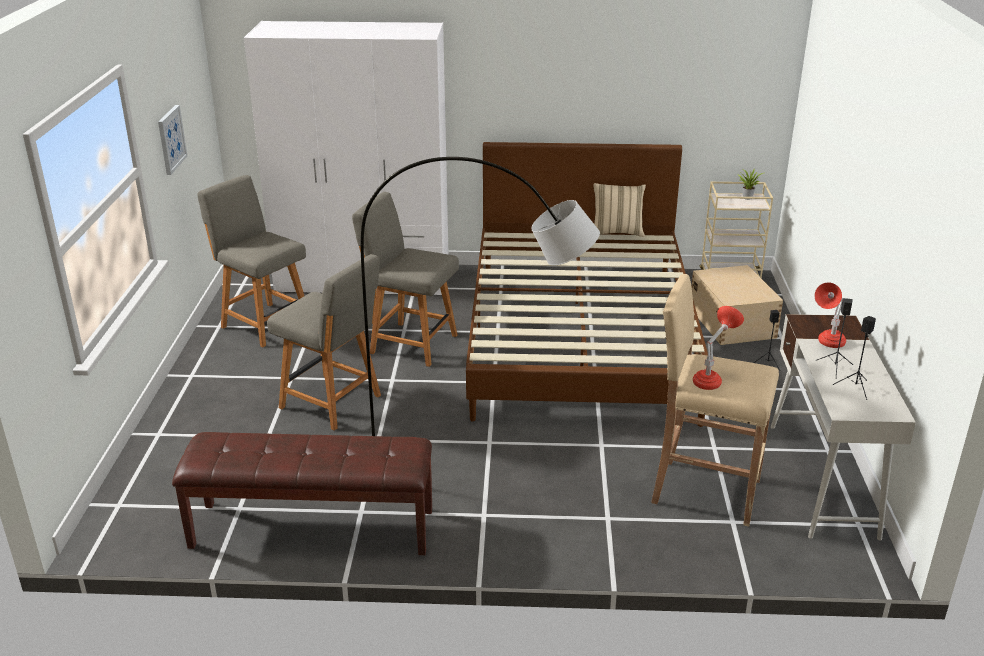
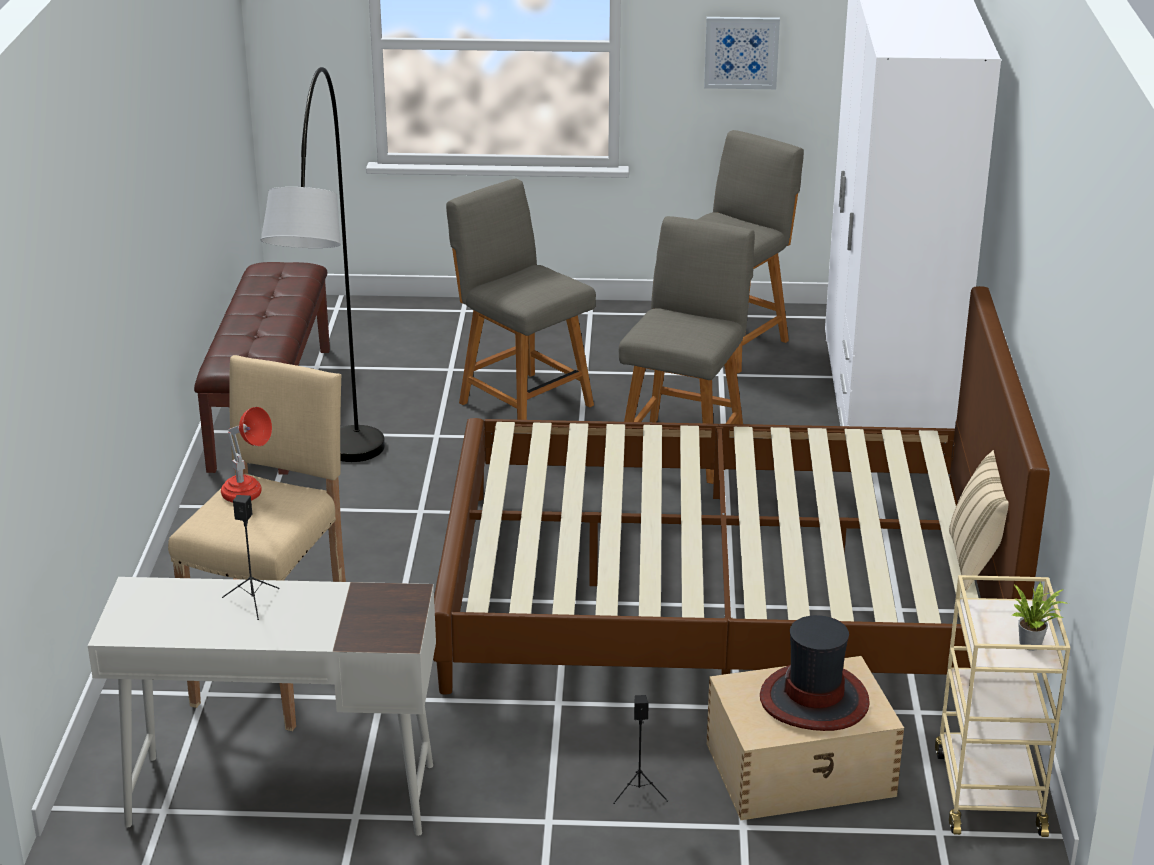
camera: 90 degrees right, 0 degrees up
(333, 403) = (523, 402): grey chair -> grey chair turned 105 degrees clockwise
(735, 282) = (814, 700): none -> hat
(827, 344) = (324, 607): red table lamp -> none
(855, 388) = (191, 610): black speaker -> none

